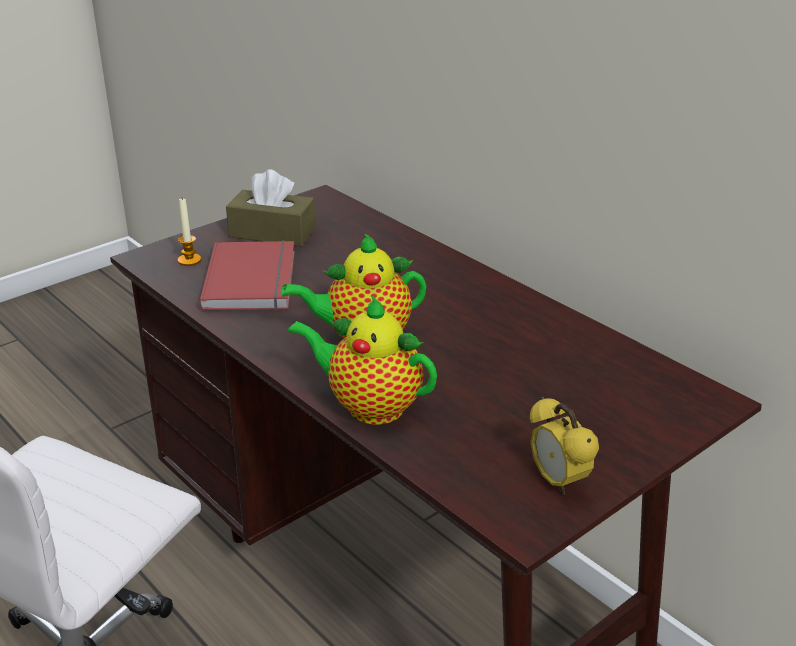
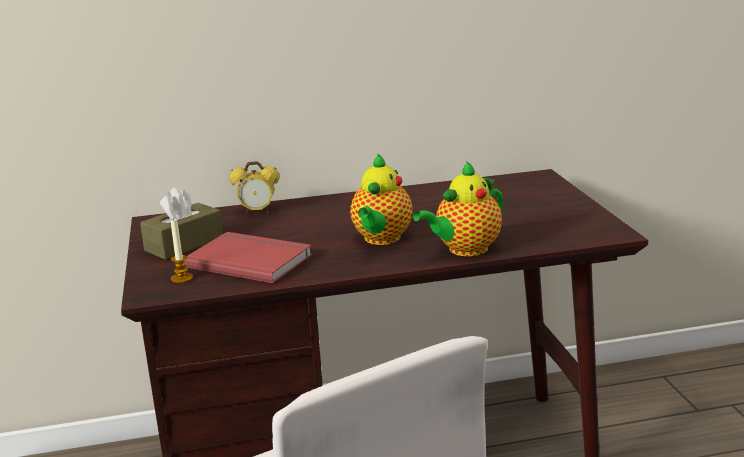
camera: 60 degrees left, 10 degrees down
(558, 482) = (582, 219): alarm clock -> alarm clock (258, 211)

